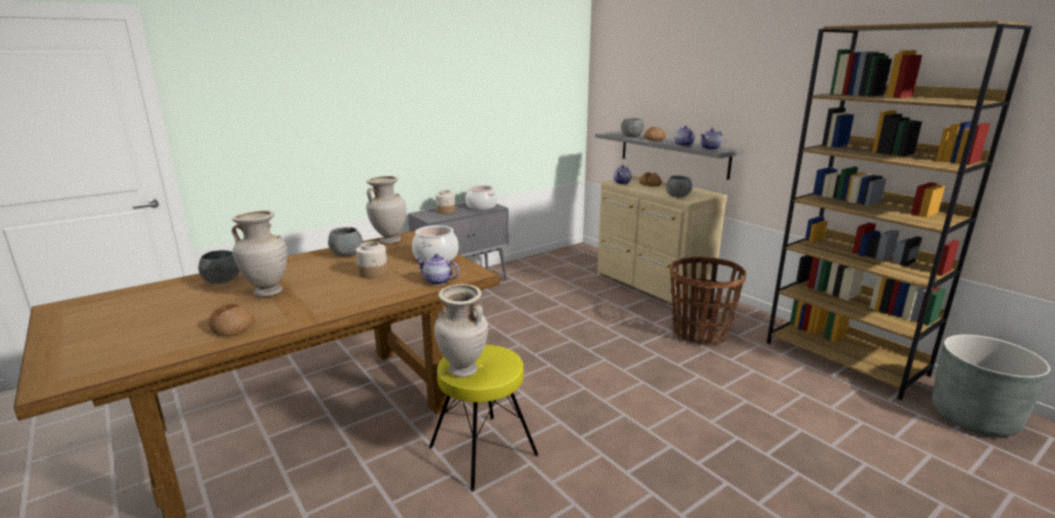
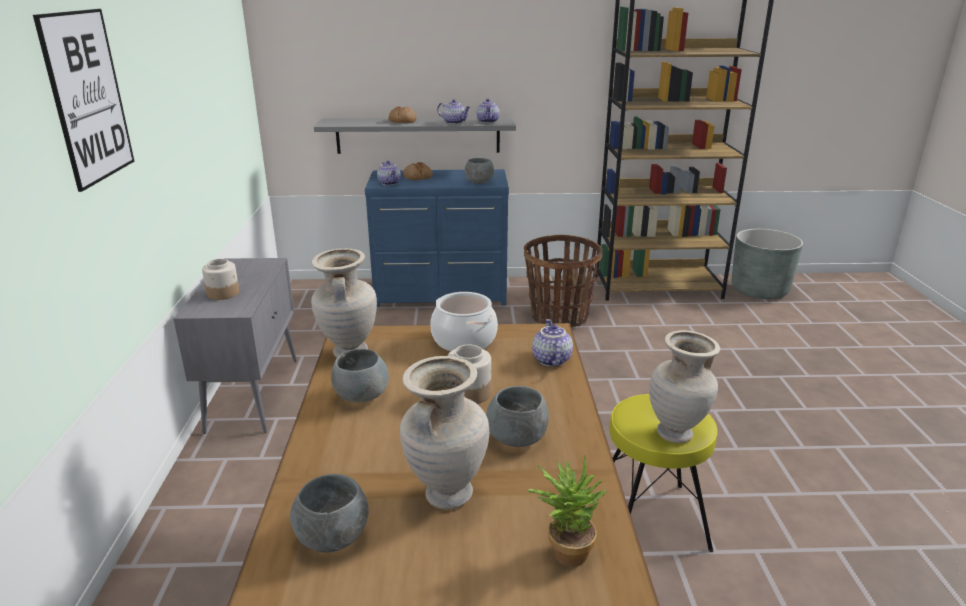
camera: 55 degrees left, 5 degrees up
(233, 326) = (564, 550): bread -> potted plant
(368, 82) = (88, 97): none -> picture
(437, 281) = (550, 360): teapot -> teapot turned 120 degrees clockwise
(481, 206) = (250, 269): cooking pot -> none
(631, 136) = (368, 123): grey bowl -> grey bowl (517, 438)
(651, 285) = (442, 294): beige dresser -> blue dresser

